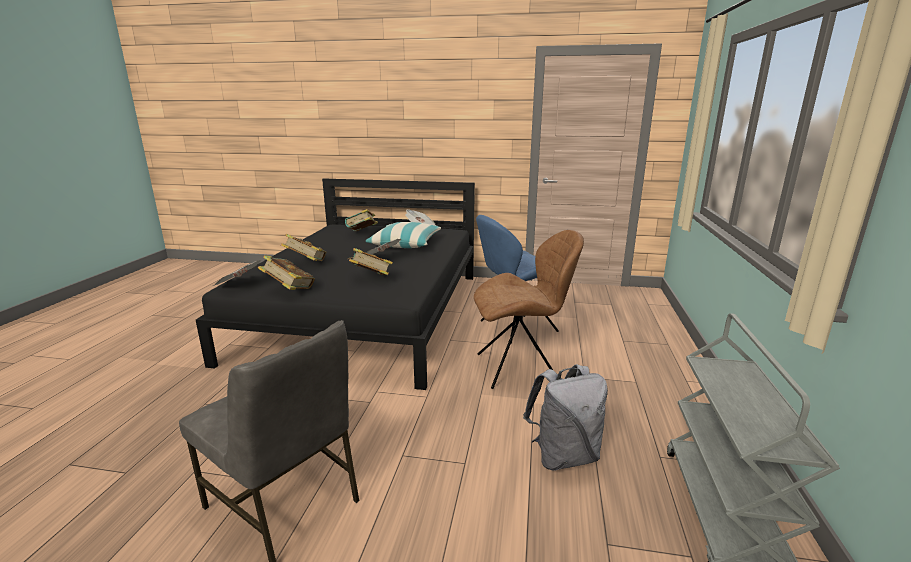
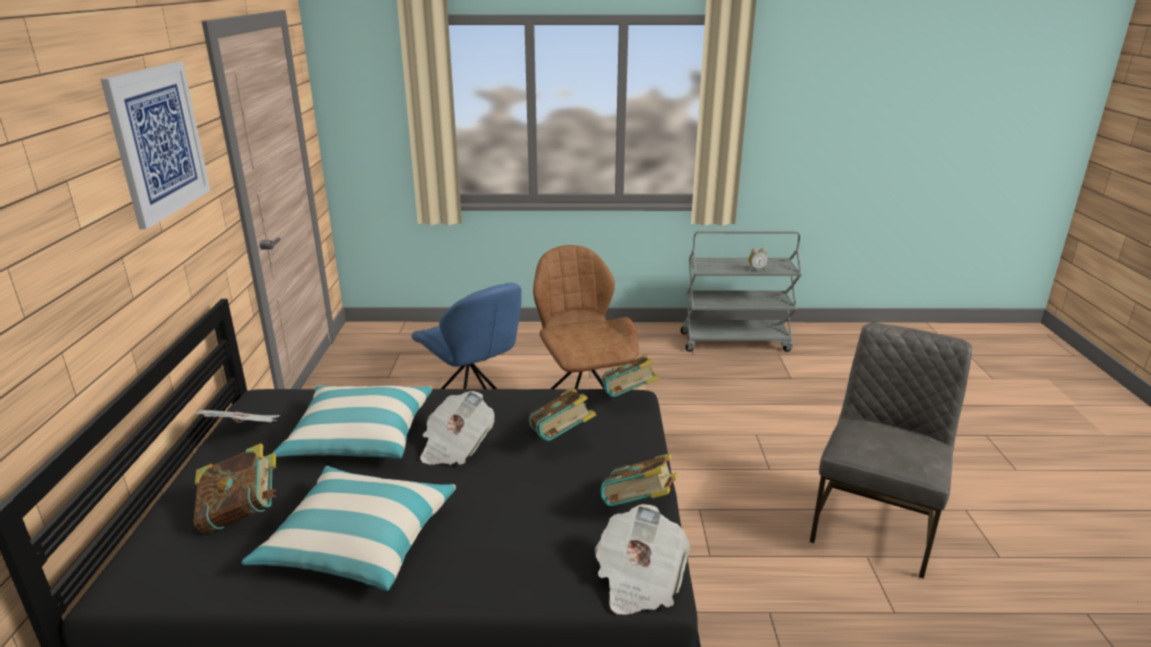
camera: 100 degrees left, 5 degrees up
(306, 263) = (492, 533): book -> book (629, 399)
(326, 246) = (358, 541): none -> pillow
(464, 98) = (158, 141): none -> picture
(563, 456) = (717, 390): grey backpack -> none
(736, 409) = (756, 269): none -> alarm clock

